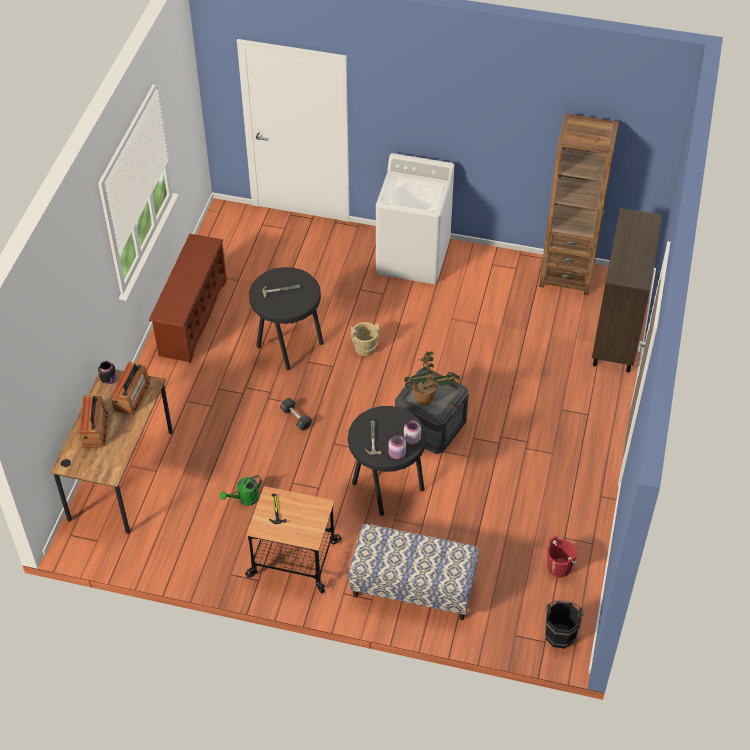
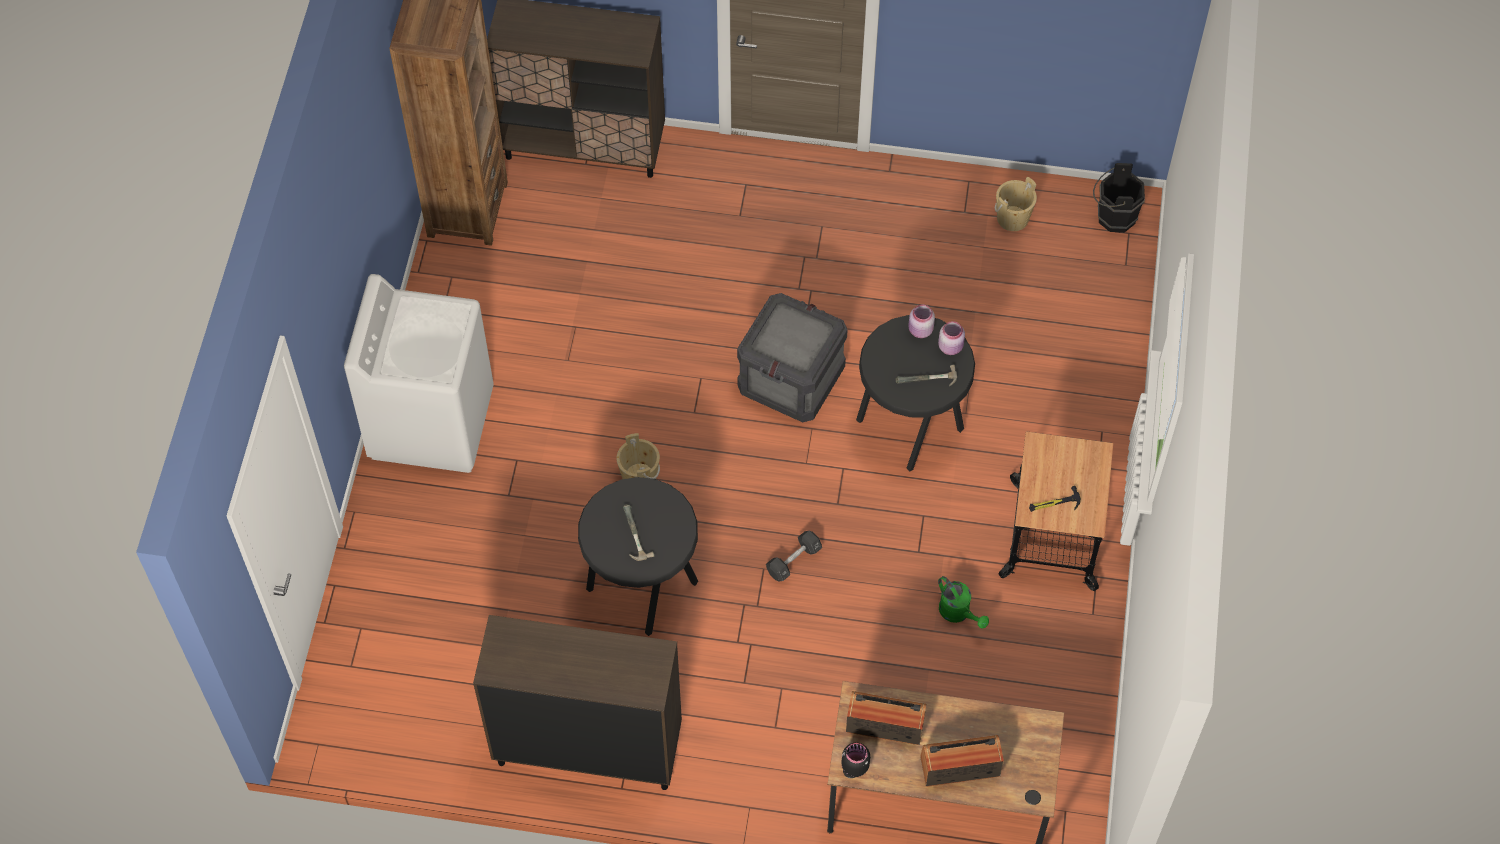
camera: 95 degrees left, 10 degrees up
(192, 317) = (587, 748): brown shoe rack -> brown cabinet
(412, 588) = (1075, 384): bench -> none
(428, 399) = (801, 341): potted plant -> none
(559, 567) = (1012, 218): red bucket -> beige bucket

